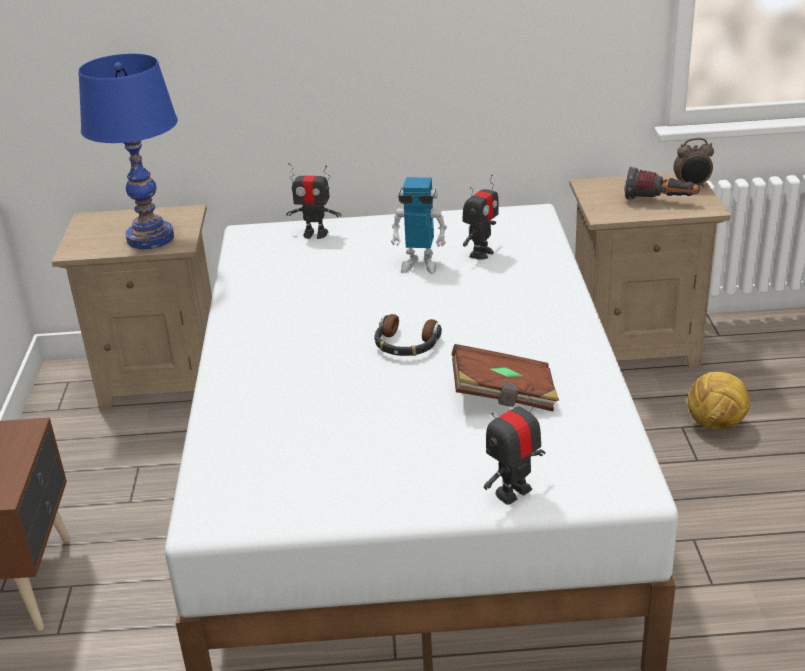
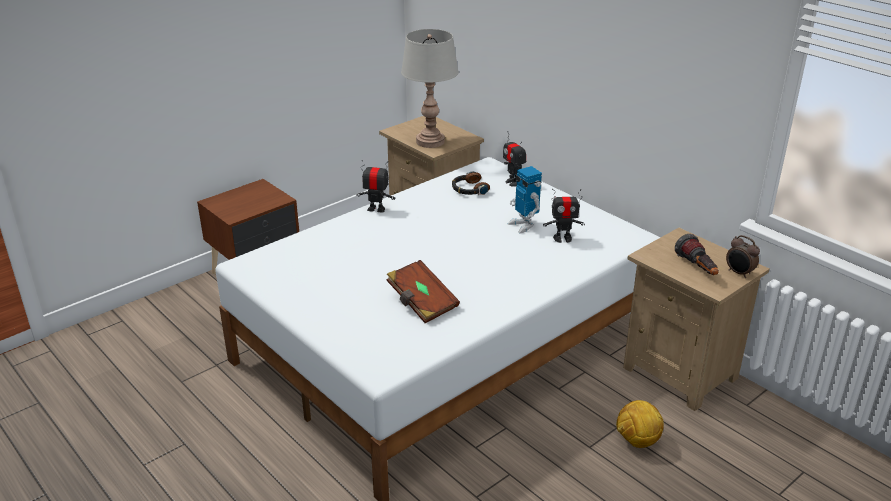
camera: 50 degrees right, 0 degrees up
(150, 238) = (430, 142): blue table lamp -> grey table lamp
(406, 344) = (436, 255): headphones -> headphones (469, 189)
(513, 492) = (340, 338): toy robot -> toy robot (376, 209)

